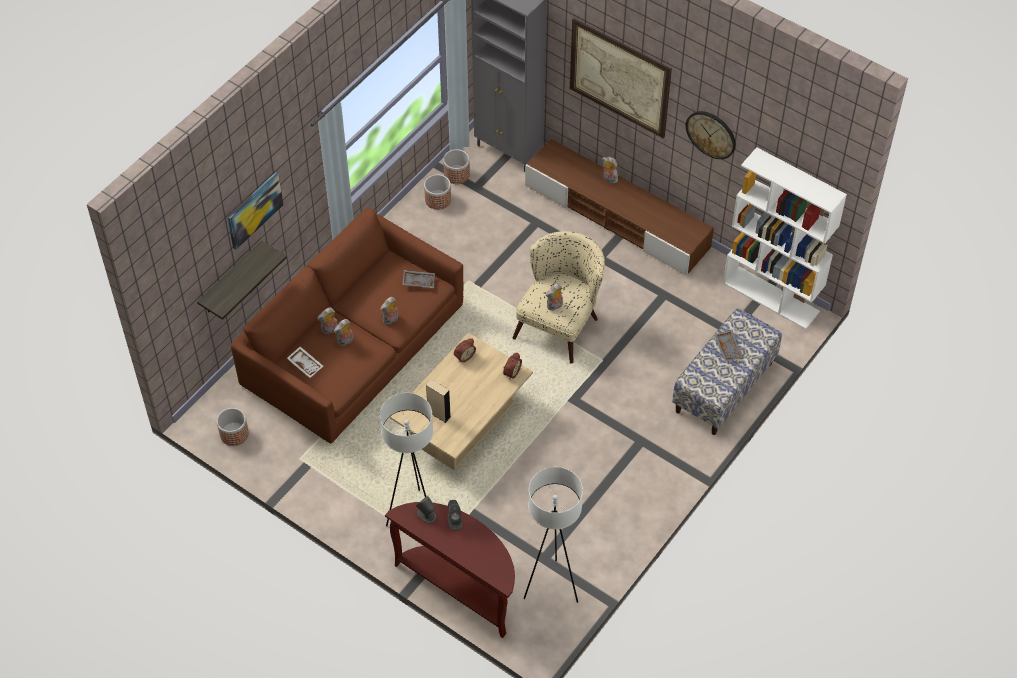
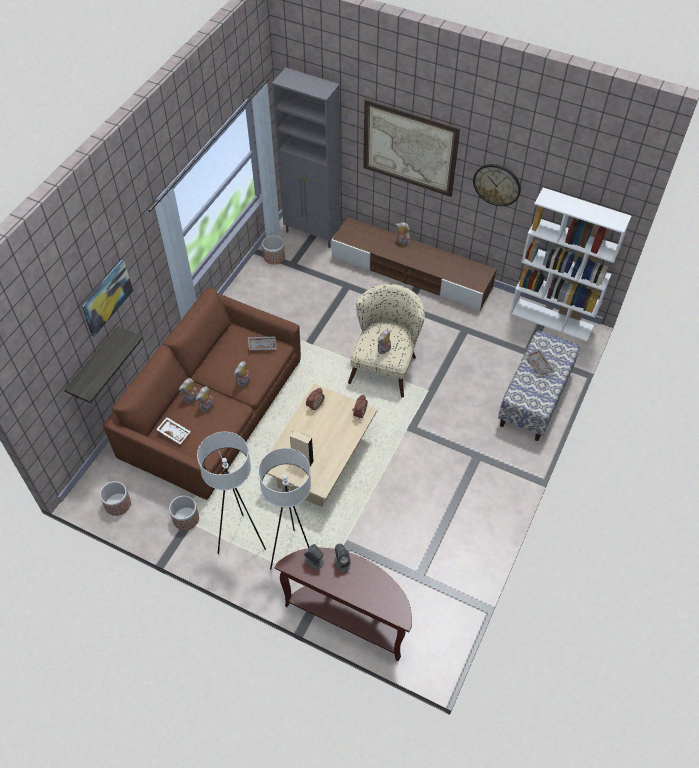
camera: 10 degrees left, 0 degrees up
(438, 200) = (262, 278): planter -> planter (186, 518)
(551, 587) = (431, 603): white floor lamp -> white floor lamp (241, 539)

